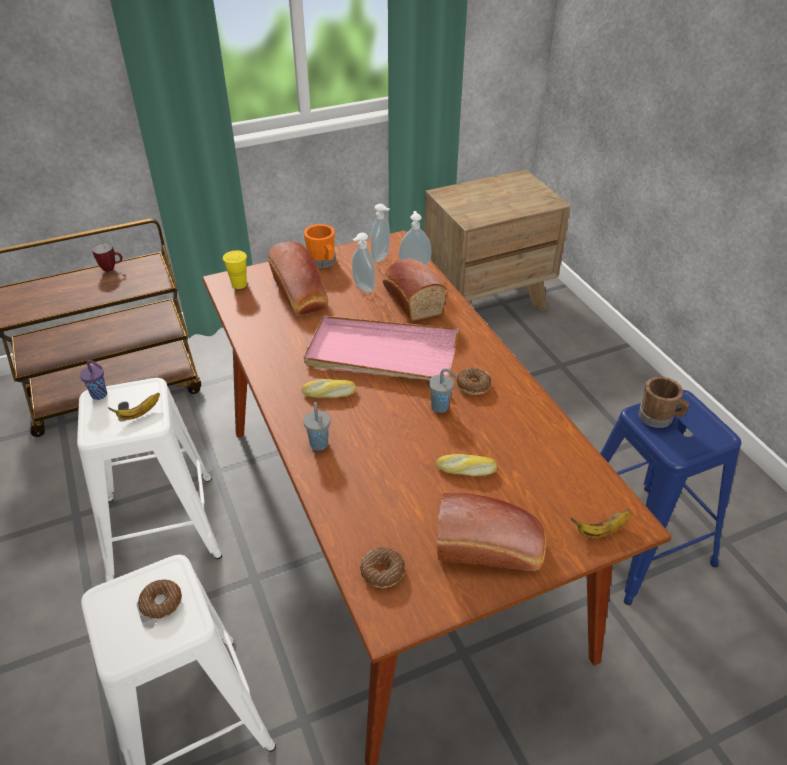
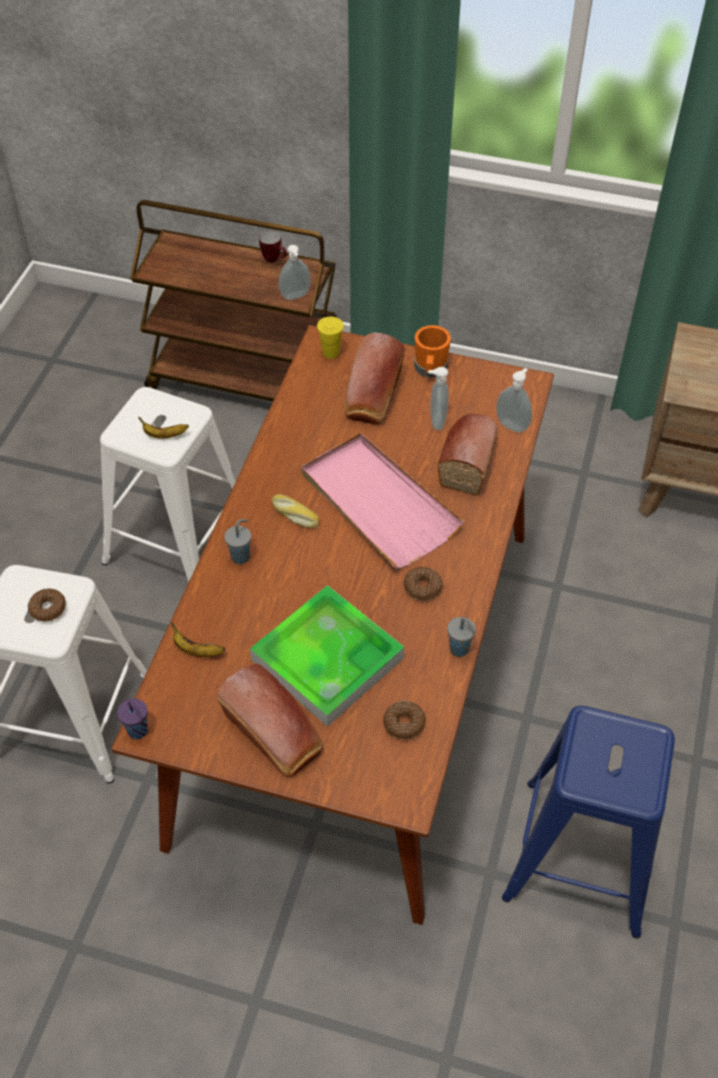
camera: 40 degrees right, 10 degrees up
(100, 395) = (151, 398): purple cup -> purple cup (138, 731)
(382, 257) = (492, 395): soap dispenser -> soap dispenser (296, 297)
(382, 572) = (180, 693): donut -> donut (404, 723)
(441, 407) = (371, 589): grey cup -> grey cup (460, 649)
(465, 470) = (327, 659): bread -> tray
(601, 531) = (374, 786): banana -> banana (197, 650)
(659, 418) = (602, 738): brown mug -> none

